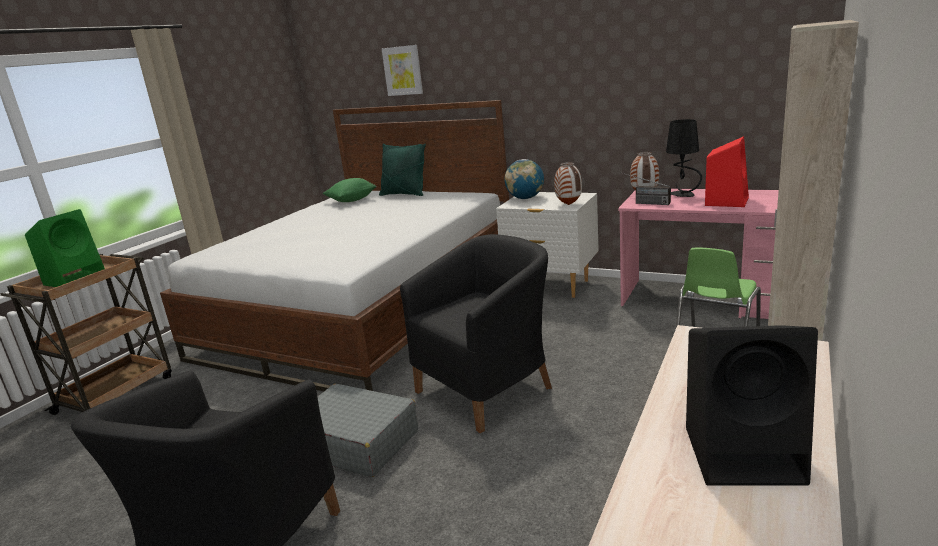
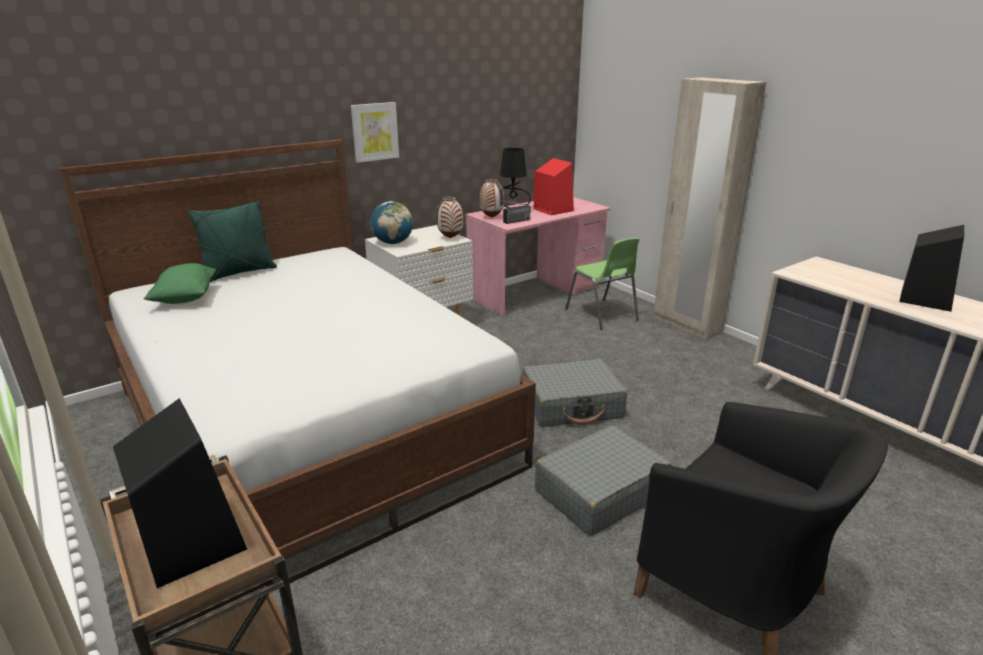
camera: 65 degrees left, 5 degrees up
(76, 279) = (191, 541): green speaker -> black speaker
(403, 70) = (190, 104): picture -> picture (374, 132)
(488, 389) = (572, 405): black armchair -> grey suitcase

